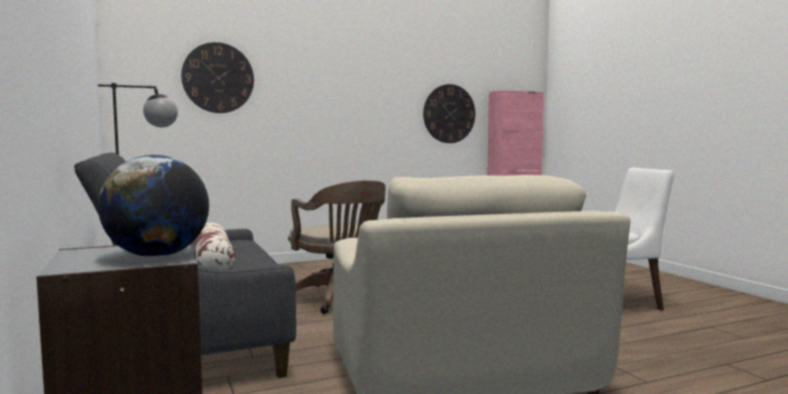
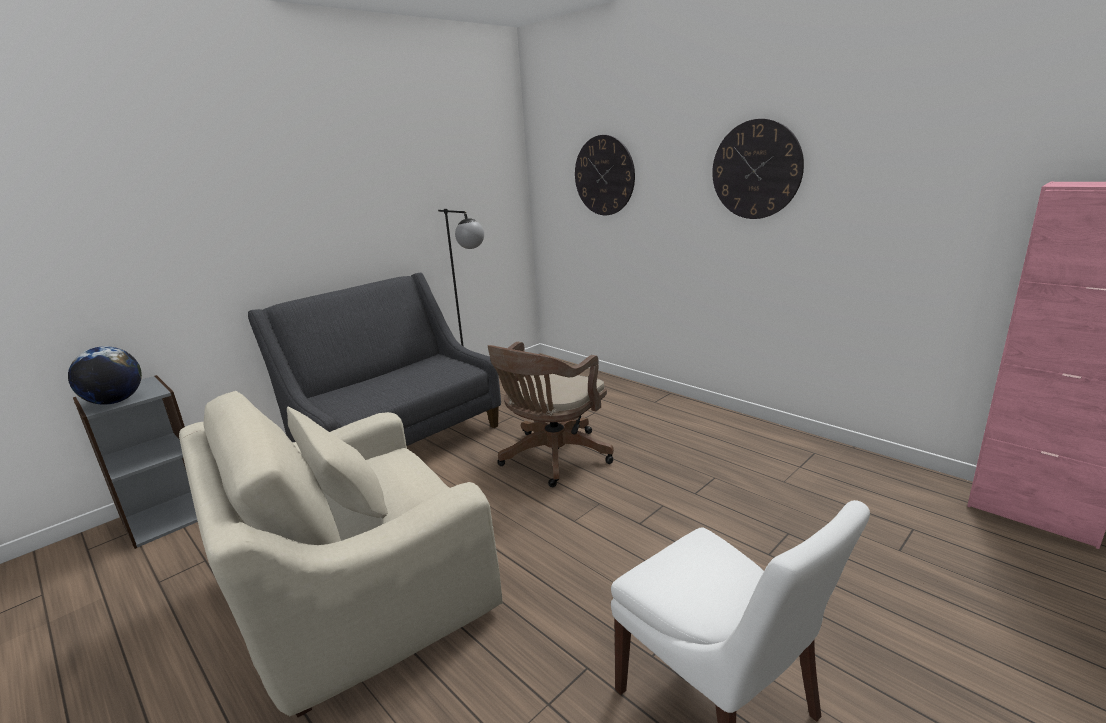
camera: 70 degrees right, 15 degrees up
(213, 261) = (374, 388): pillow -> none
(449, 113) = (932, 226): wall clock -> wall clock (756, 170)

